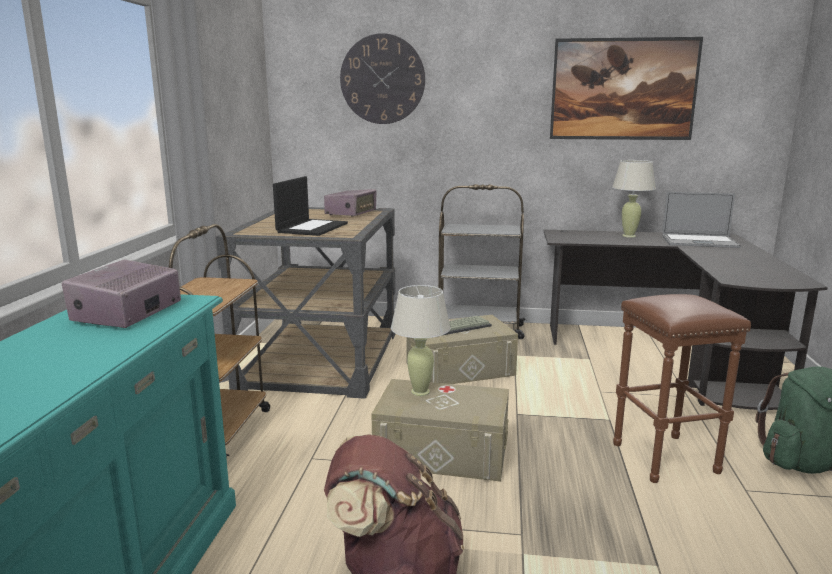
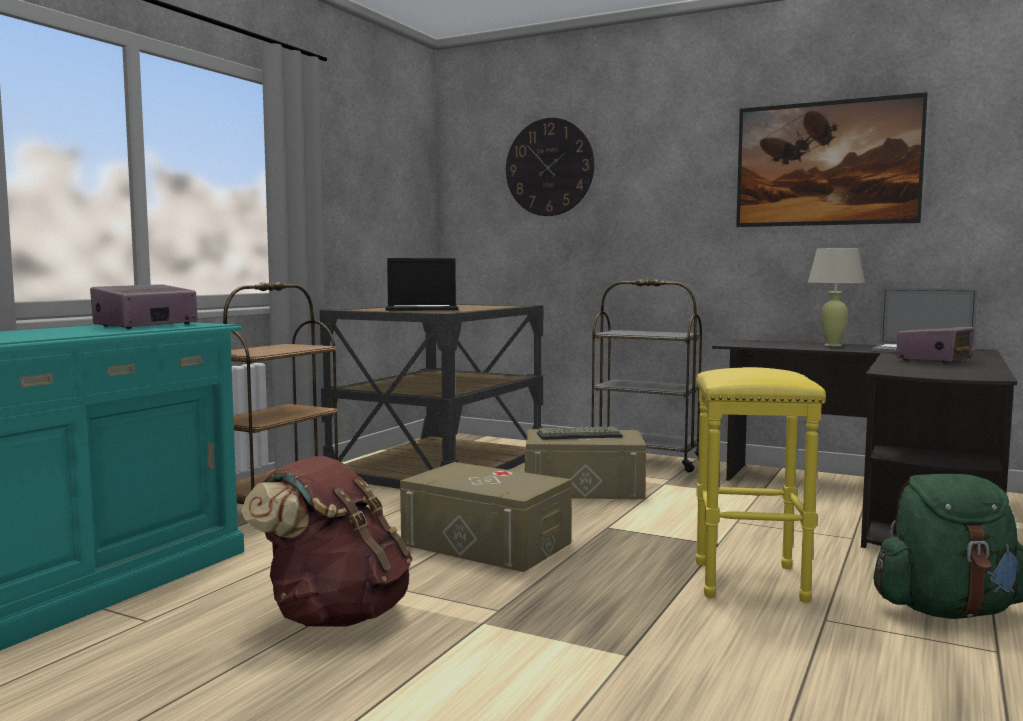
camera: 20 degrees right, 10 degrees down
(312, 227) = (423, 309): laptop -> laptop turned 45 degrees clockwise
(351, 213) = (487, 305): radio -> radio (934, 360)
(420, 392) = (470, 472): beige table lamp -> none
(664, 459) = (748, 582): brown stool -> yellow stool

